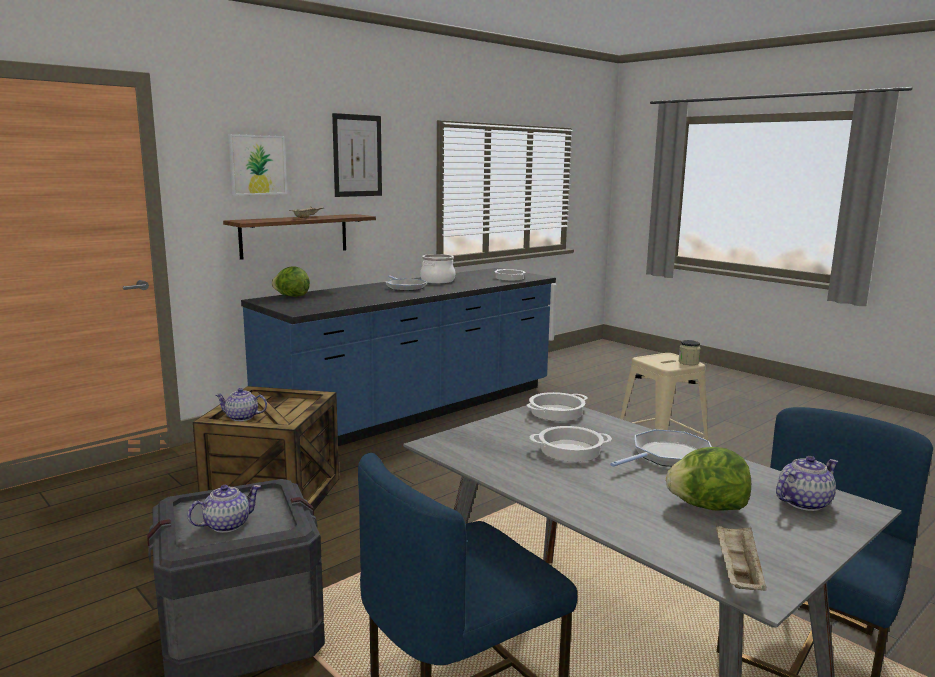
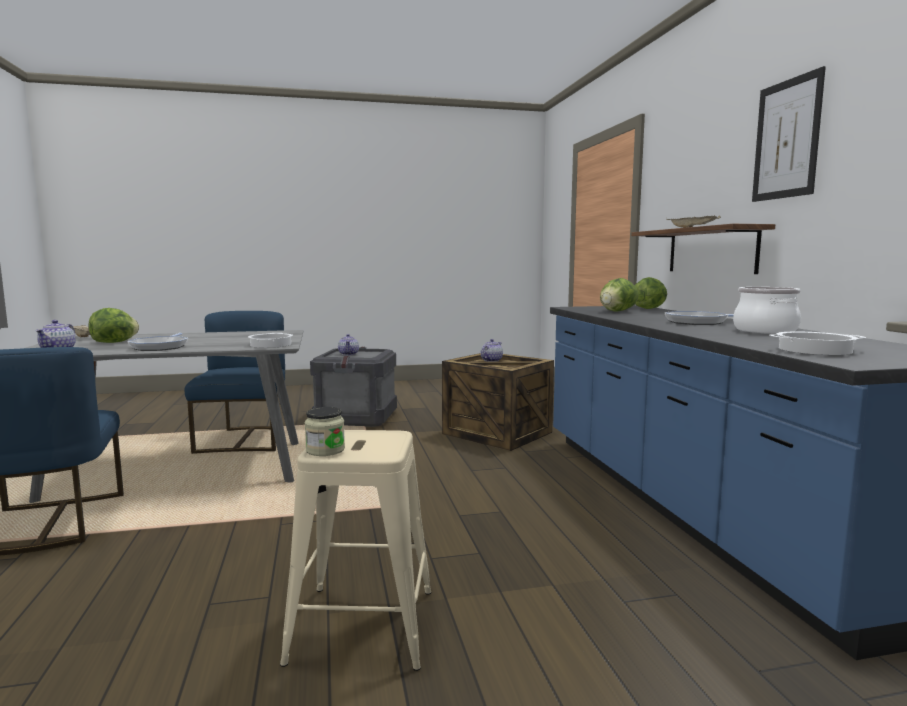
camera: 120 degrees right, 5 degrees down
(257, 165) = (691, 175): picture -> none
(331, 300) = (617, 311): none -> lettuce
(570, 450) = (220, 340): cooking pot -> none

